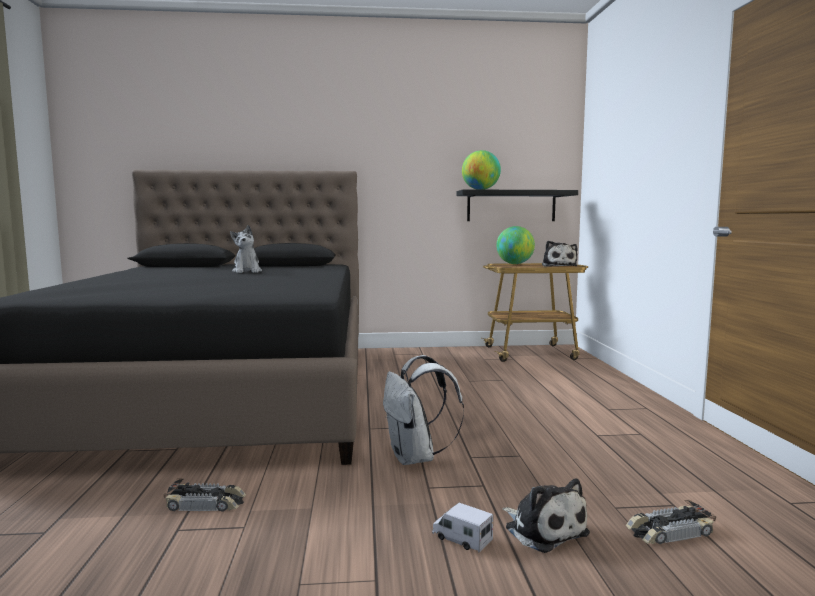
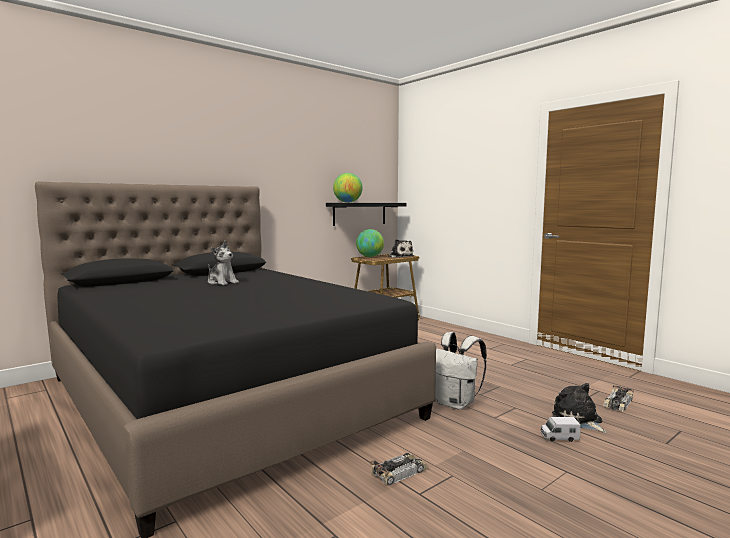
camera: 35 degrees left, 0 degrees up
(543, 529) = (578, 420): plush toy -> plush toy turned 135 degrees counterclockwise

